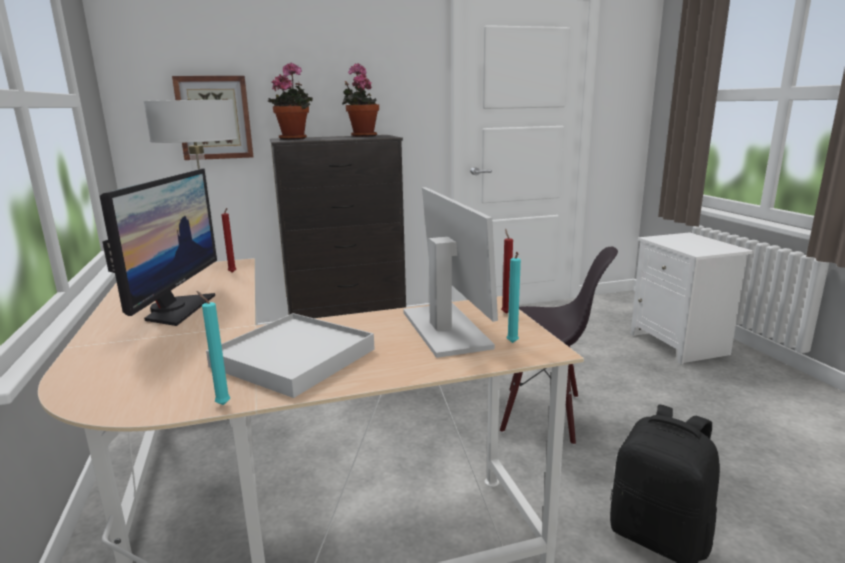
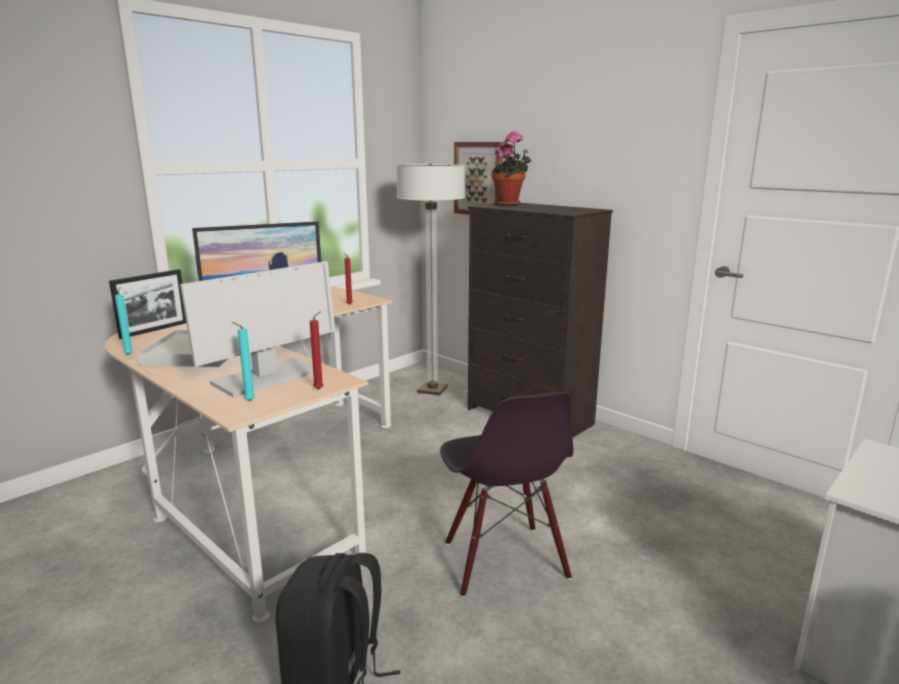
camera: 60 degrees right, 0 degrees up
(110, 381) = (154, 330): none -> picture frame
(362, 136) = (571, 208): potted plant -> none

